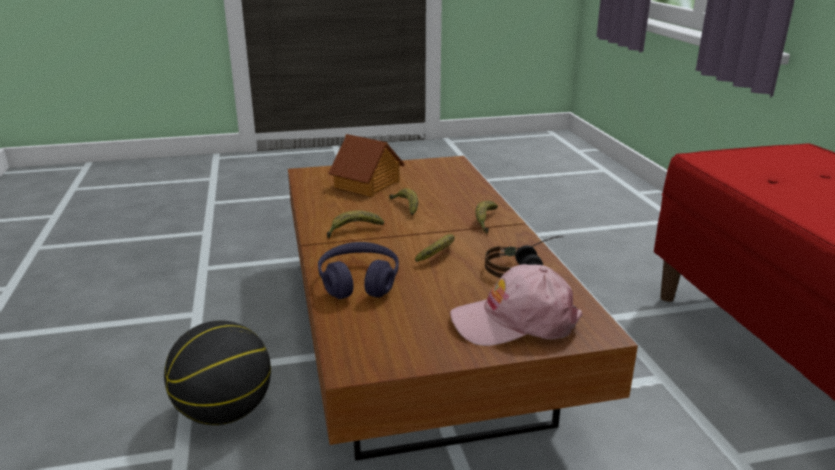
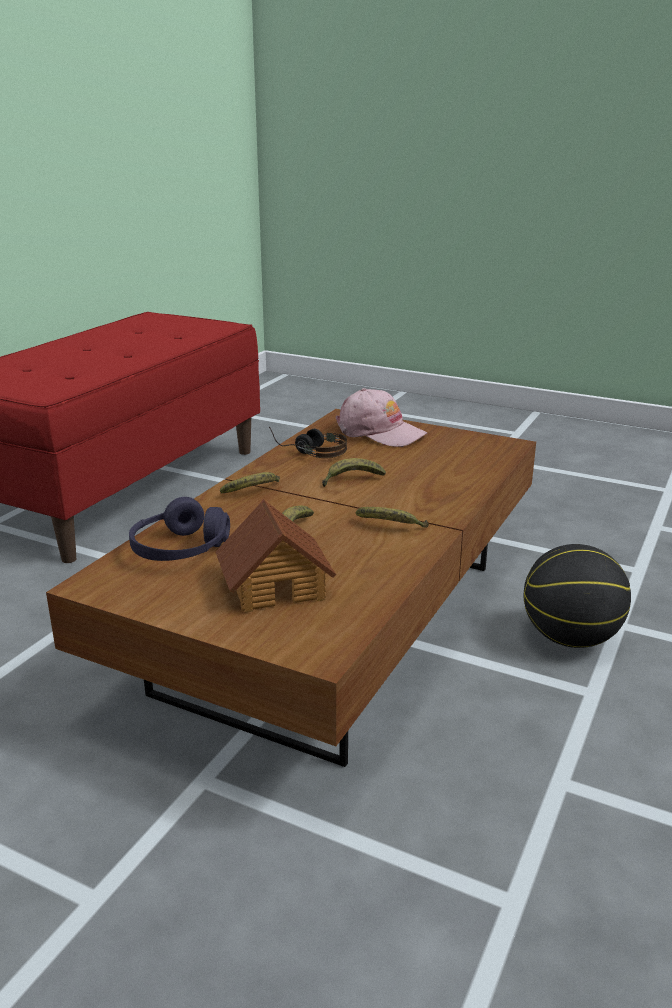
camera: 140 degrees left, 0 degrees up
(359, 282) = (448, 482): purple headphones -> purple headphones (180, 550)

